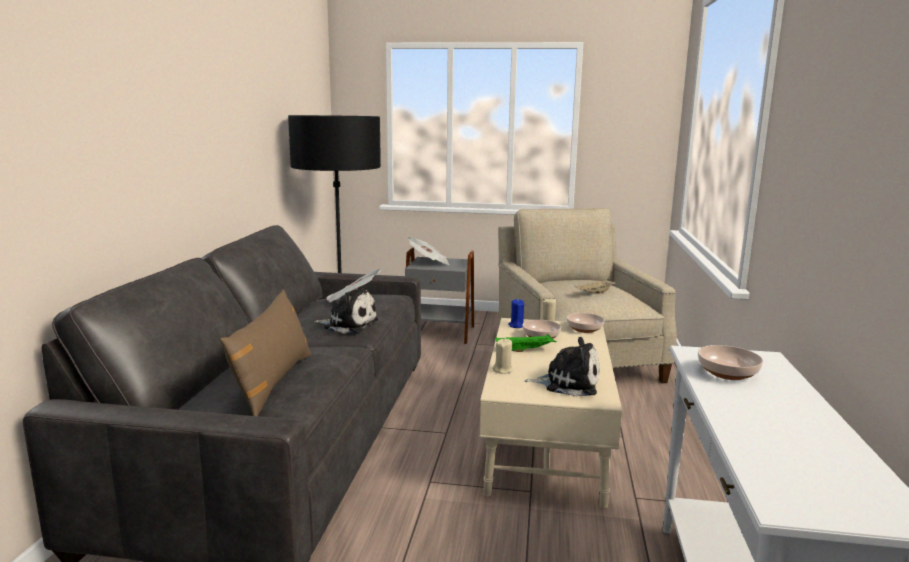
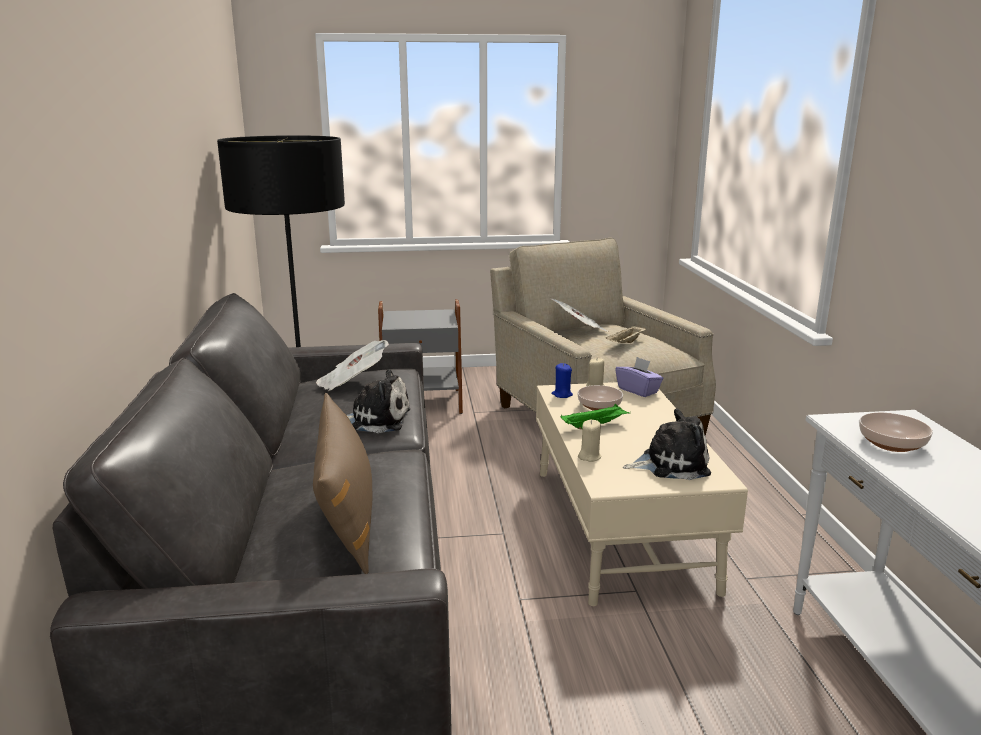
camera: 15 degrees left, 5 degrees up
(429, 262) = (405, 318): newspaper -> newspaper (579, 330)
(584, 329) = (638, 390): bowl -> purple tissue box

